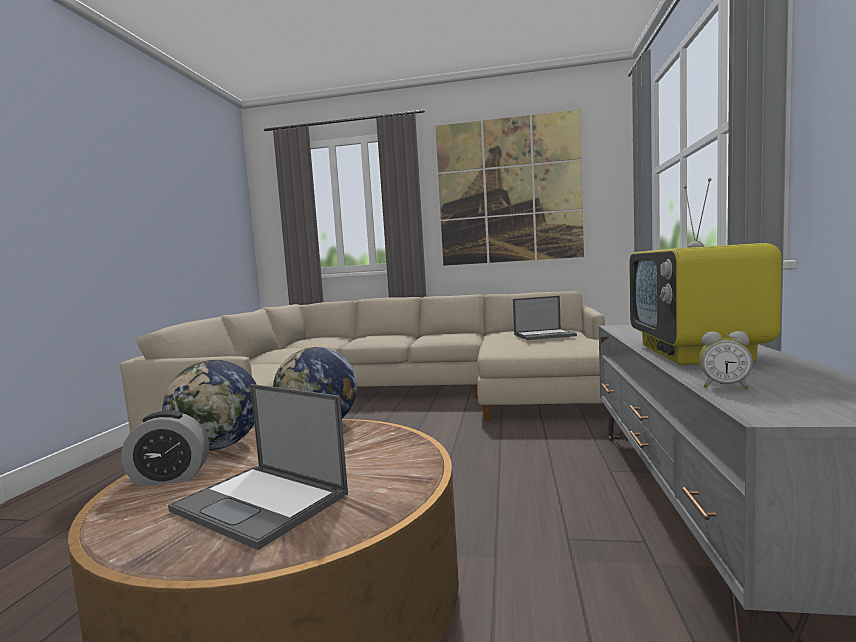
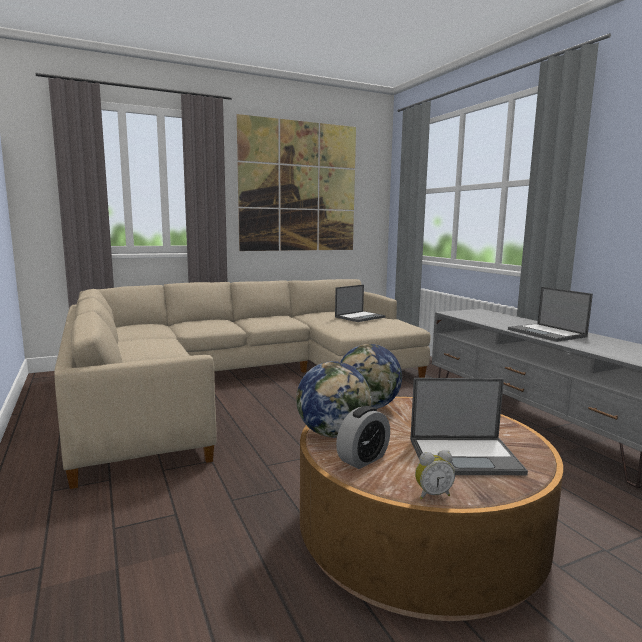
camera: 35 degrees left, 5 degrees up
(695, 354) = (547, 333): television -> laptop
(724, 386) = (608, 353): alarm clock -> alarm clock (432, 494)

